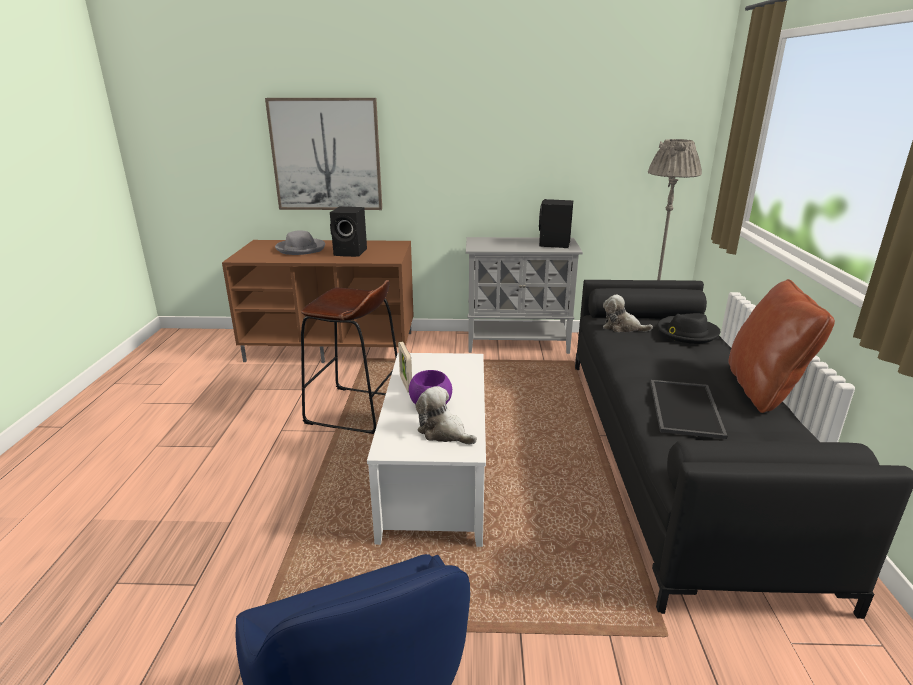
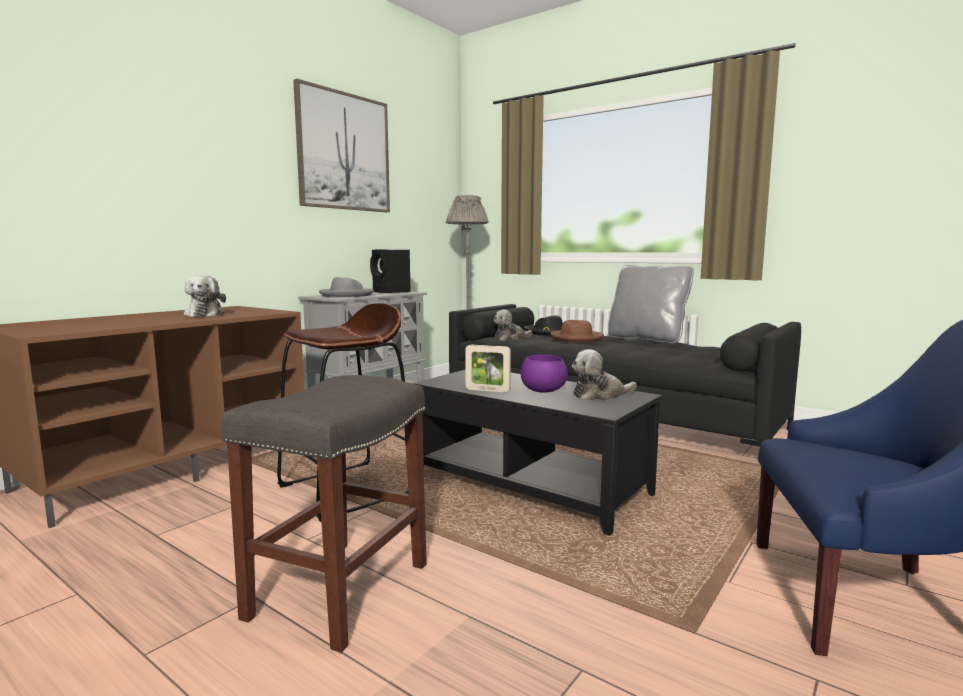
camera: 55 degrees left, 15 degrees down
(231, 468) = (339, 592): none -> grey stool
(301, 249) = (114, 320): grey hat -> grey hat (346, 295)
(326, 155) = (115, 190): picture -> picture (344, 152)
(351, 252) = (205, 314): black speaker -> plush toy
(437, 475) = (531, 485): white coffee table -> black coffee table
(668, 356) = (577, 339): none -> brown hat
(683, 407) = (652, 349): tray -> none
(763, 390) = (647, 339): brown pillow -> grey pillow

